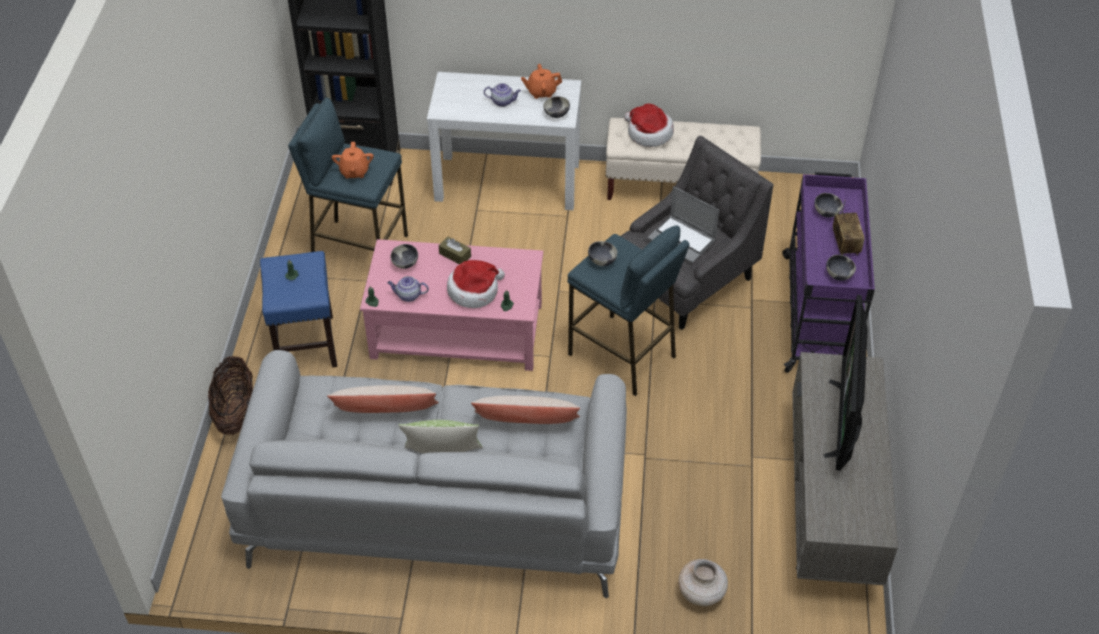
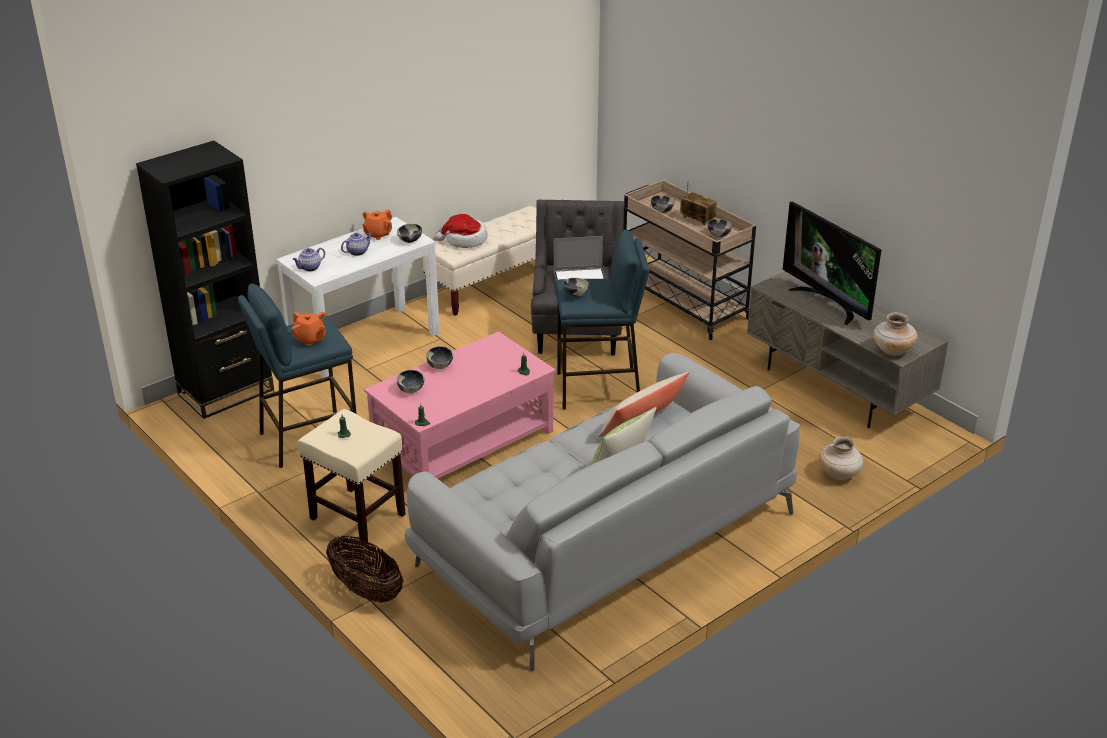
camera: 45 degrees left, 15 degrees down
(305, 343) = (356, 516): blue stool -> beige stool
(386, 413) = (539, 475): beige pillow -> none
(408, 295) = (443, 405): teapot -> teapot (310, 268)
(455, 255) = (440, 366): brown tissue box -> bowl
(474, 290) = (487, 376): hat -> none
(819, 313) = (681, 301): purple cart -> beige cart
(824, 517) = (892, 350): none -> beige vase

